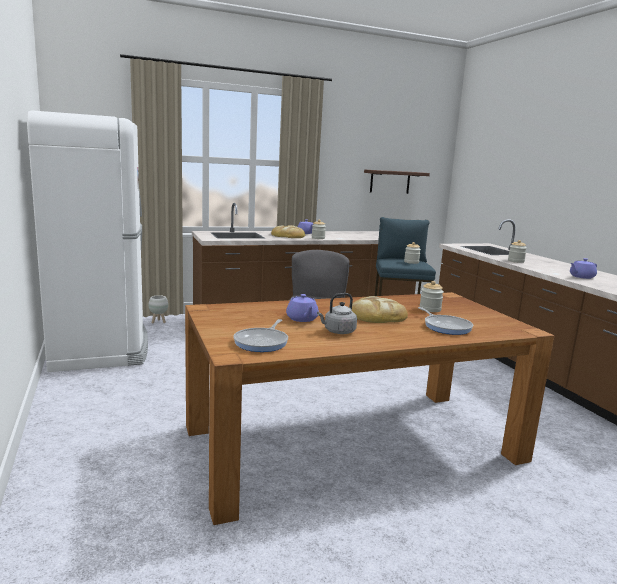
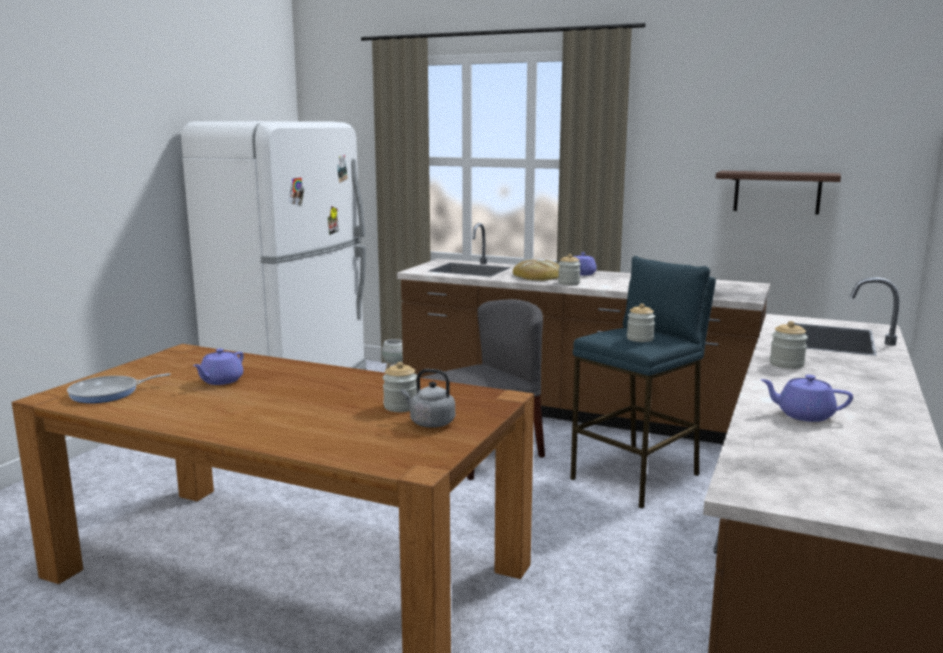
camera: 45 degrees right, 0 degrees up
(338, 331) = (202, 402): grey kettle -> grey kettle (430, 423)
(376, 315) = (306, 397): bread -> none
(446, 327) = (330, 431): frying pan -> none

